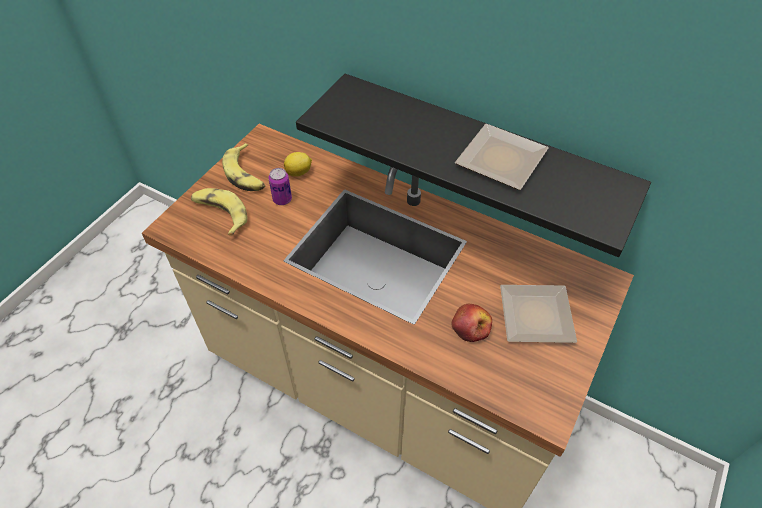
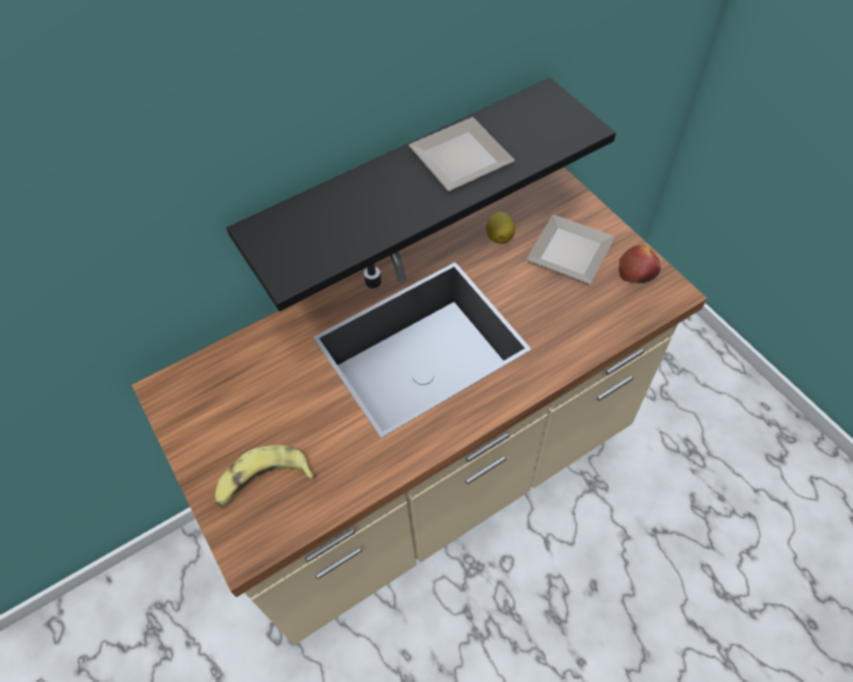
camera: 60 degrees left, 5 degrees up
(246, 174) = (214, 430): banana -> none
(282, 199) = (285, 405): can -> none
(299, 172) = (254, 371): lemon -> lemon (500, 236)
(471, 327) = (557, 305): apple -> apple (637, 270)

